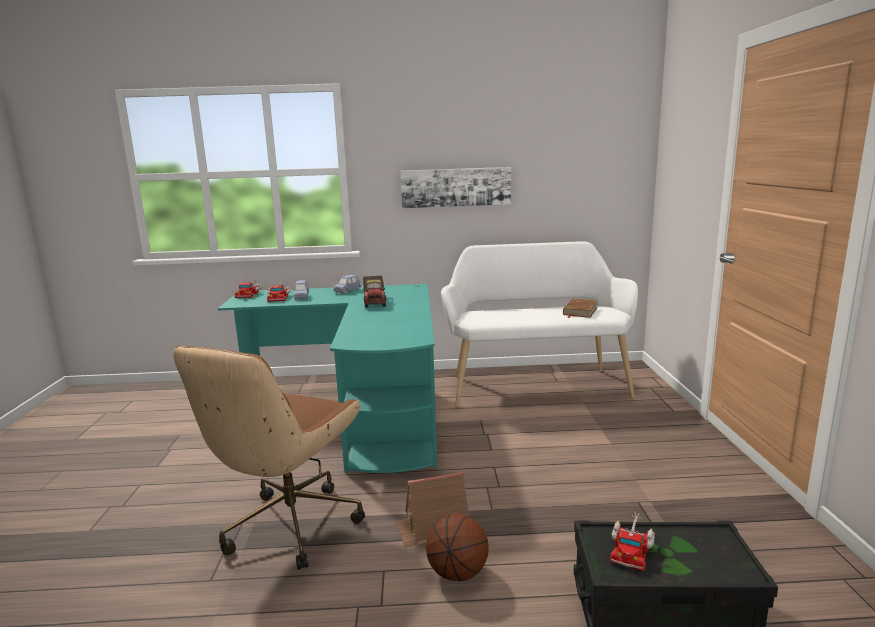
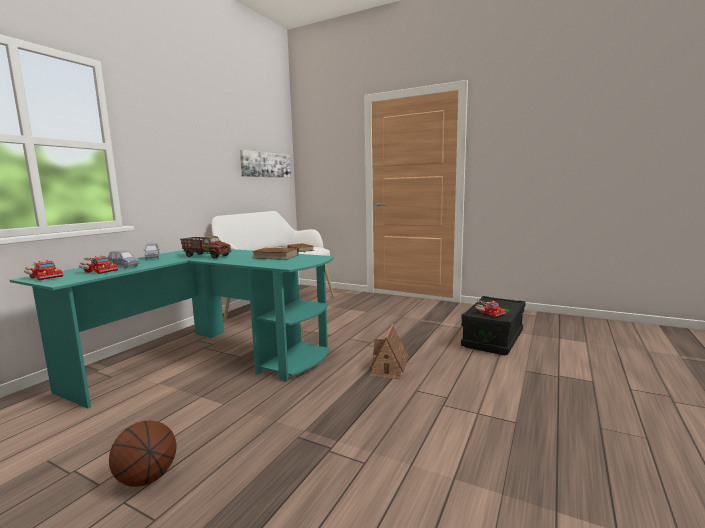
camera: 60 degrees left, 5 degrees down
(290, 529) = (334, 415): brown office chair -> none
(398, 323) = (275, 256): none -> brown book
(455, 187) = (199, 170): picture -> picture (265, 165)
(457, 572) = (435, 370): basketball -> basketball (146, 477)

